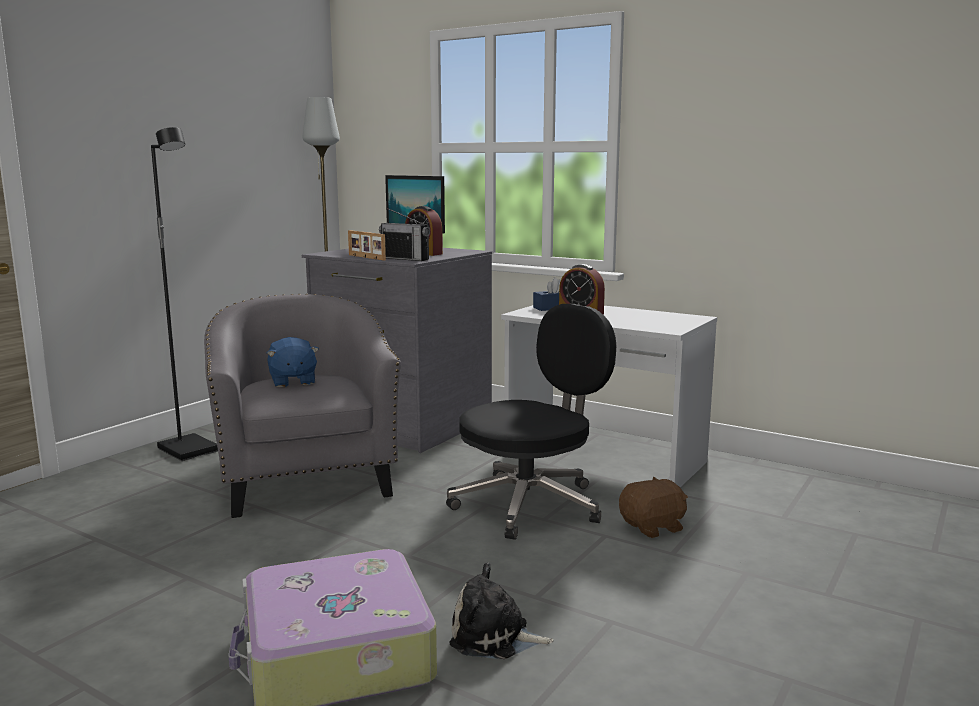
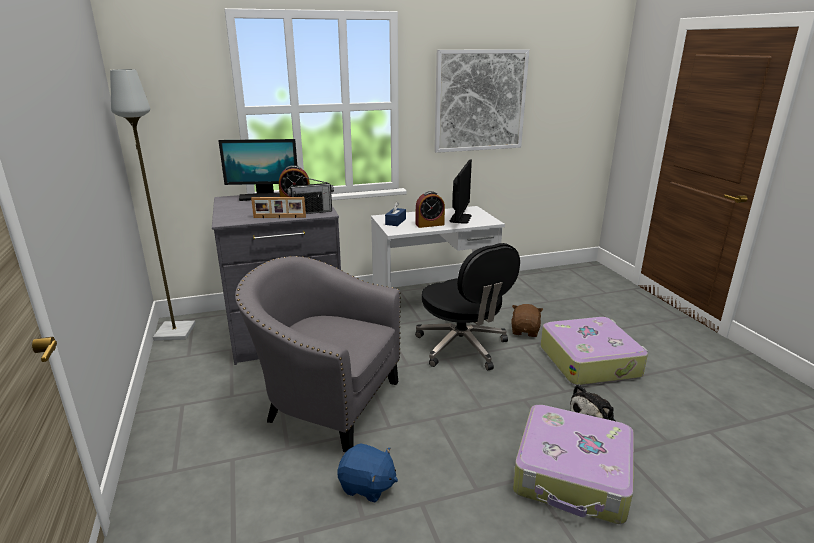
camera: 50 degrees left, 10 degrees up
(190, 450) = (181, 432): black floor lamp -> none
(292, 381) = (311, 334): blue plush toy -> blue plush toy (367, 486)
(530, 504) = (462, 347): black office chair -> black office chair turned 150 degrees clockwise
(640, 320) = (460, 218): none -> monitor
(659, 595) = (590, 361): none -> suitcase
(753, 142) = (480, 101): none -> picture

